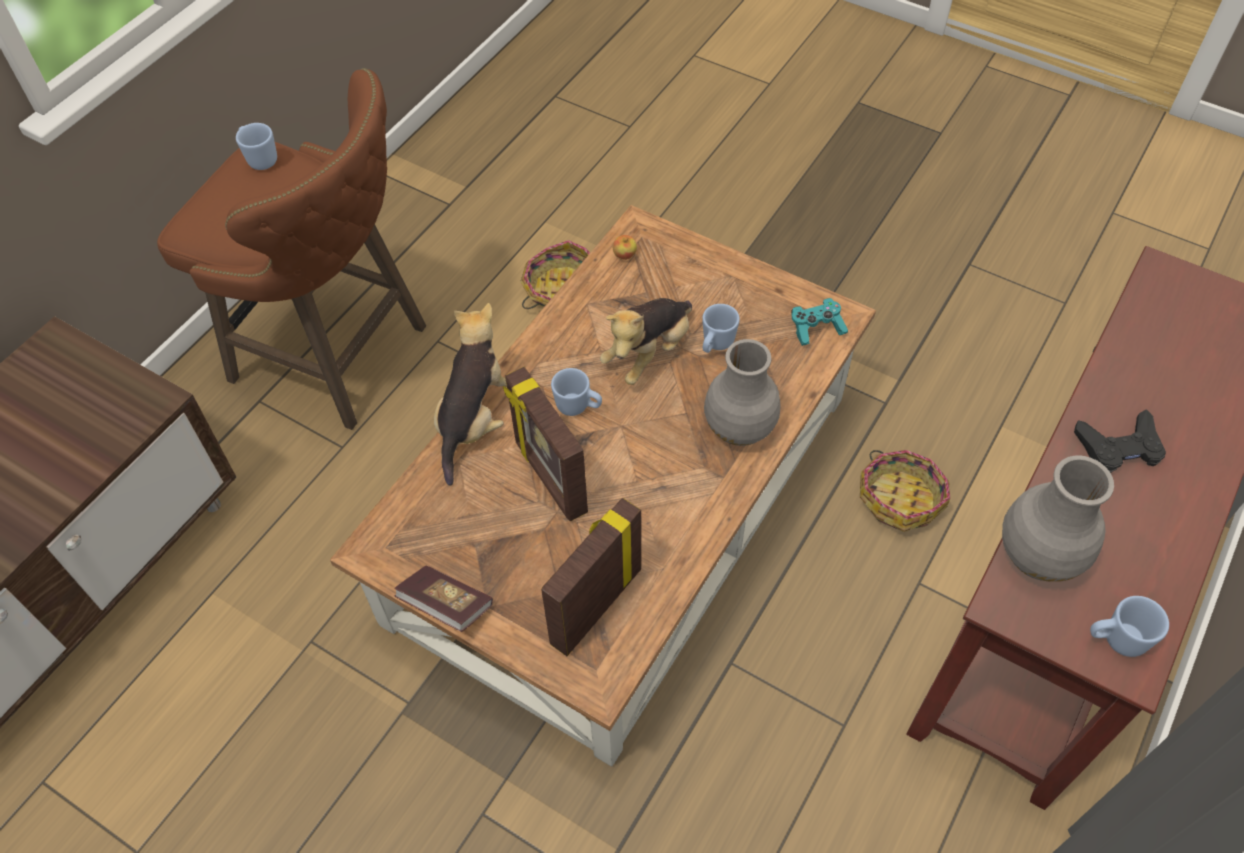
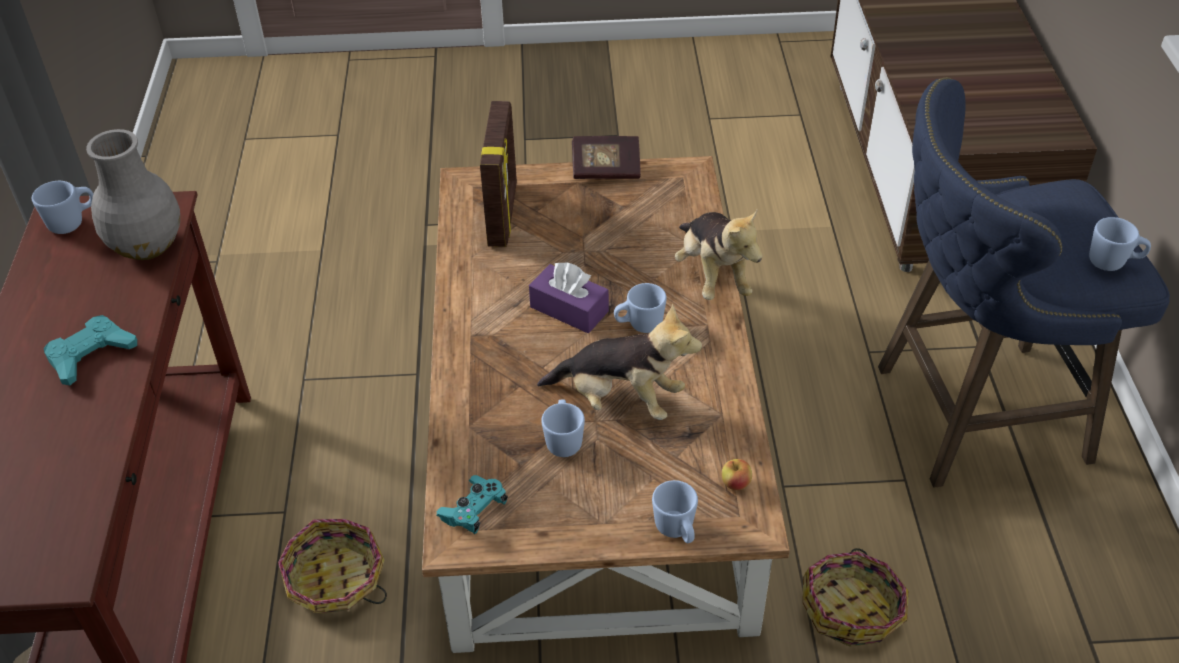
camera: 145 degrees right, 10 degrees down
(337, 356) = (970, 414): brown stool -> blue stool
(549, 478) = (611, 267): picture frame -> none
(621, 455) = (569, 309): none -> purple tissue box
(649, 353) = (620, 399): plush toy -> plush toy turned 105 degrees clockwise
(689, 248) = (677, 531): none -> blue mug
(740, 429) = (484, 378): grey vase -> none
(1119, 447) = (90, 355): black game controller -> turquoise game controller

